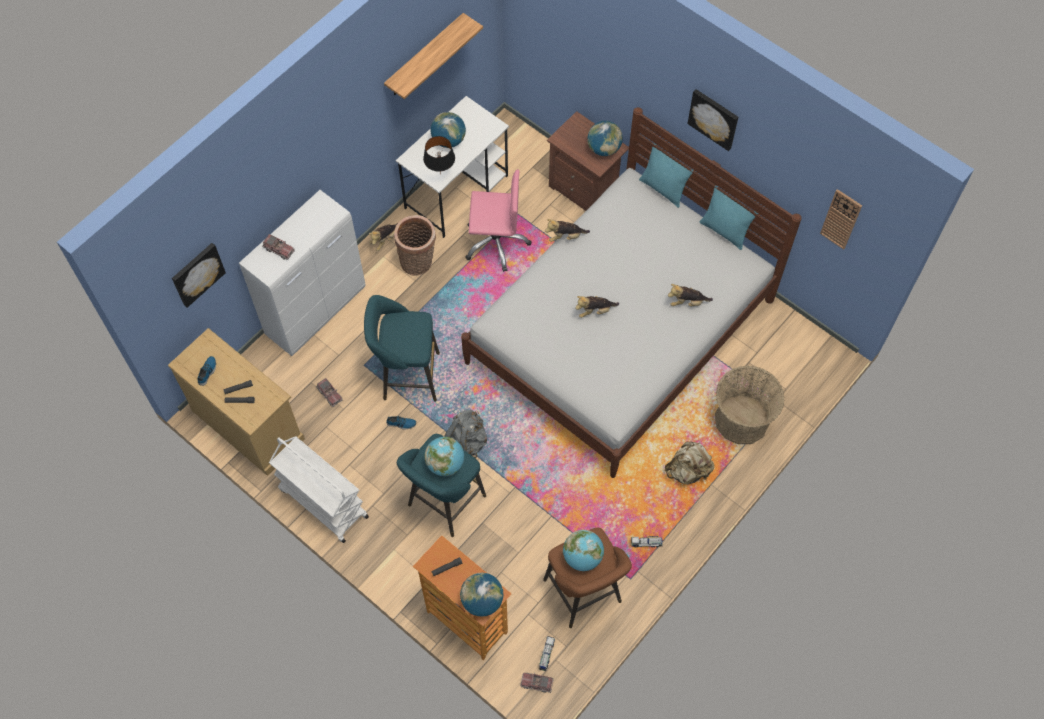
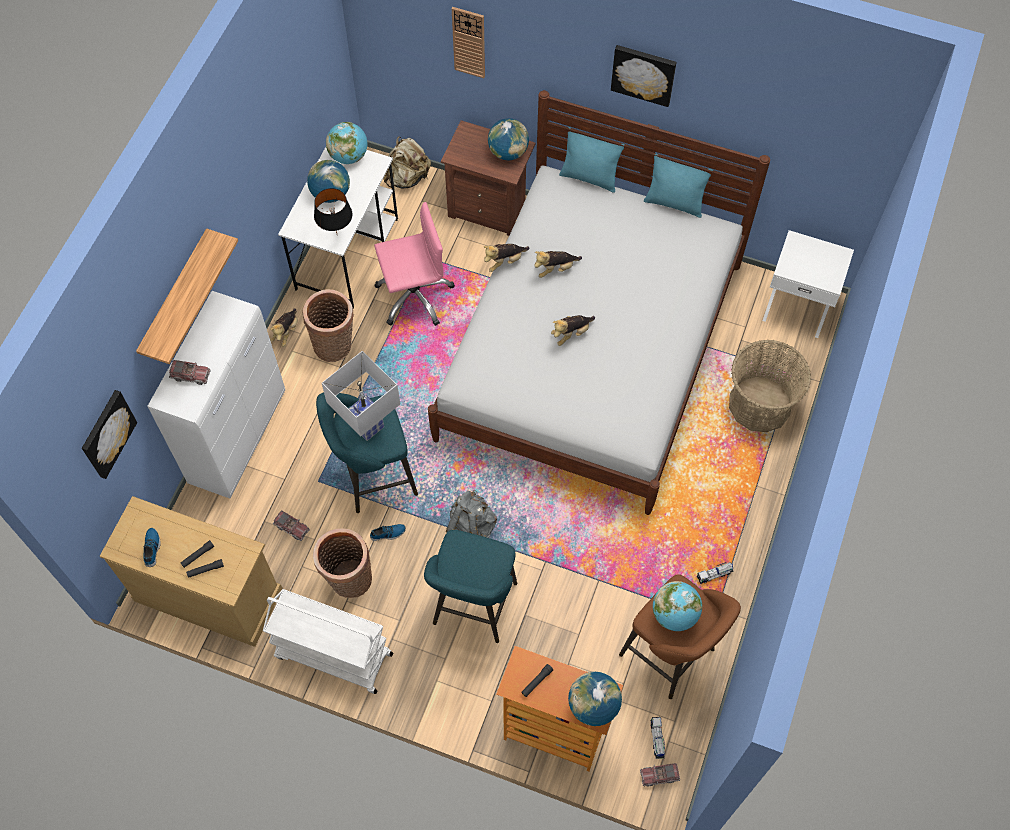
camera: 20 degrees left, 0 degrees up
(357, 449) = (348, 580): none -> basket
(405, 333) = (369, 426): none -> white table lamp
(425, 56) = (284, 99): shelf -> shelf (176, 298)
(445, 464) = (476, 561): globe -> globe (349, 156)
(687, 302) = (667, 292): plush toy -> plush toy (555, 269)
(688, 470) = (726, 479): beige backpack -> beige backpack (407, 177)
(808, 350) = (797, 307): none -> white nightstand
(841, 219) = (820, 144): wall clock -> wall clock (469, 42)

